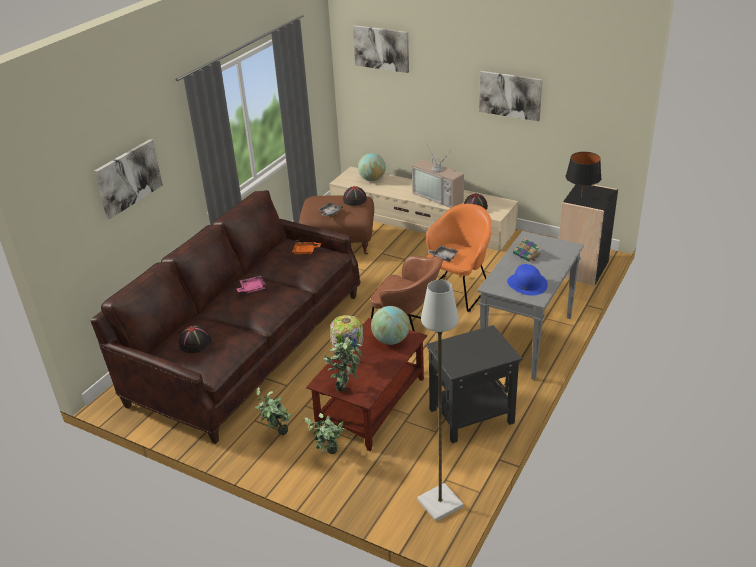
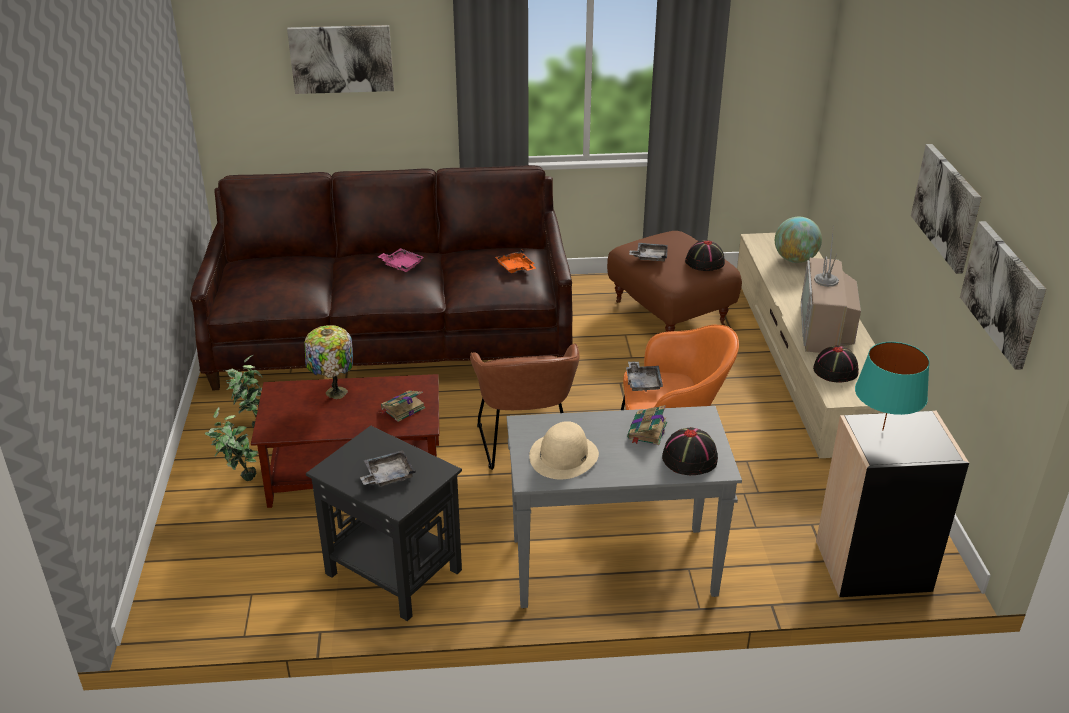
camera: 55 degrees right, 0 degrees up
(195, 343) = (269, 273): black hat -> black hat (690, 458)
(346, 385) = (283, 409): potted plant -> none
(381, 48) = (865, 54): picture -> picture (1003, 293)
(391, 340) = (402, 409): globe -> book
(440, 504) = (203, 606): grey floor lamp -> none
(479, 350) = (388, 475): none -> grey tray
(527, 283) = (564, 456): blue hat -> beige hat
(581, 197) = (882, 430): black table lamp -> turquoise table lamp

